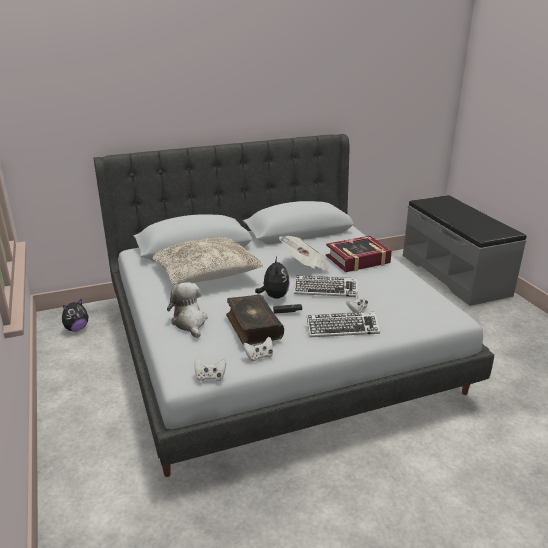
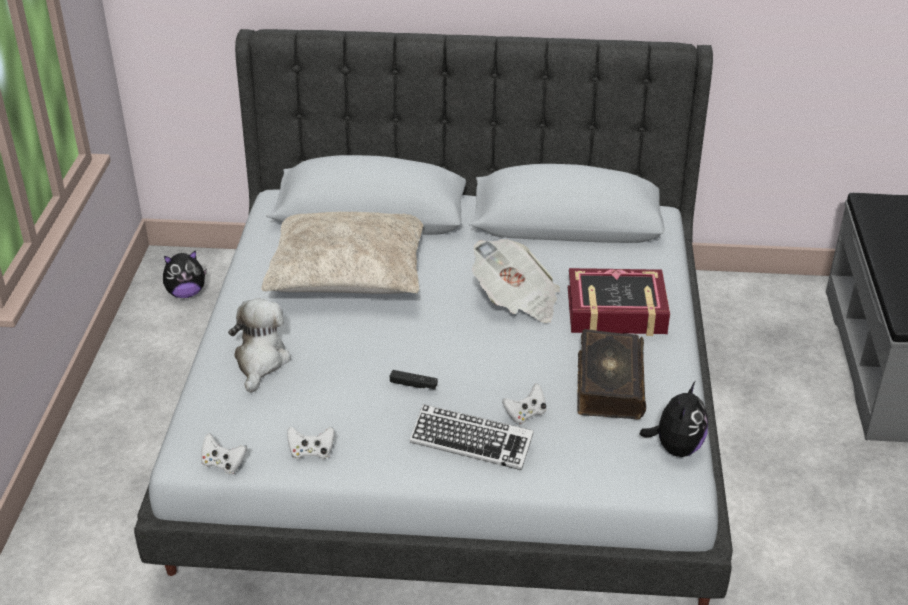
camera: 25 degrees right, 10 degrees up
(253, 326) = (339, 397): book -> book (608, 385)
(274, 296) = (416, 349): plush toy -> plush toy (676, 447)
(325, 290) = (507, 360): keyboard -> none

